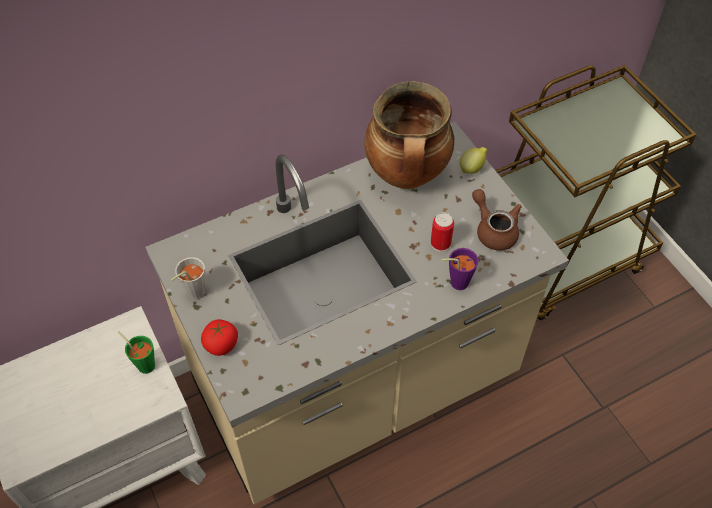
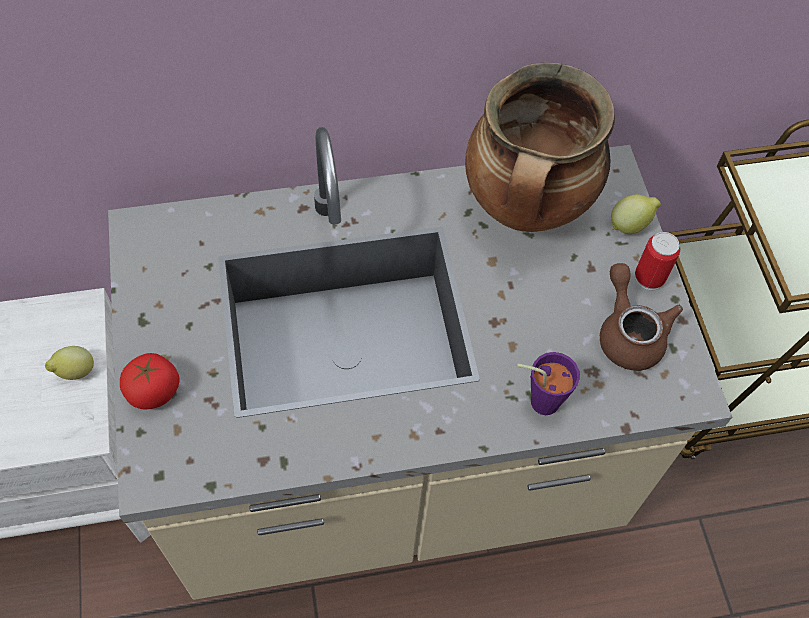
camera: 15 degrees right, 5 degrees up
(143, 363) = (75, 372): green cup -> lemon
(192, 294) = (144, 301): grey cup -> none
(440, 244) = (538, 330): can -> can (649, 277)

